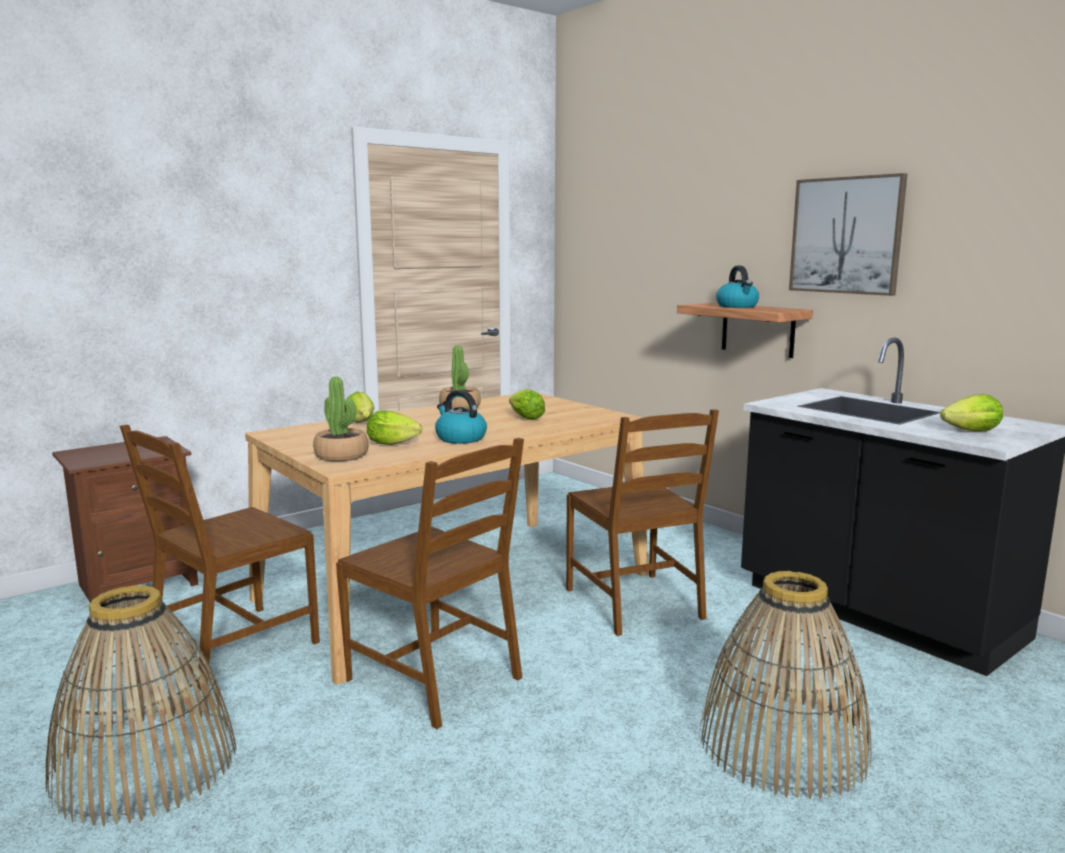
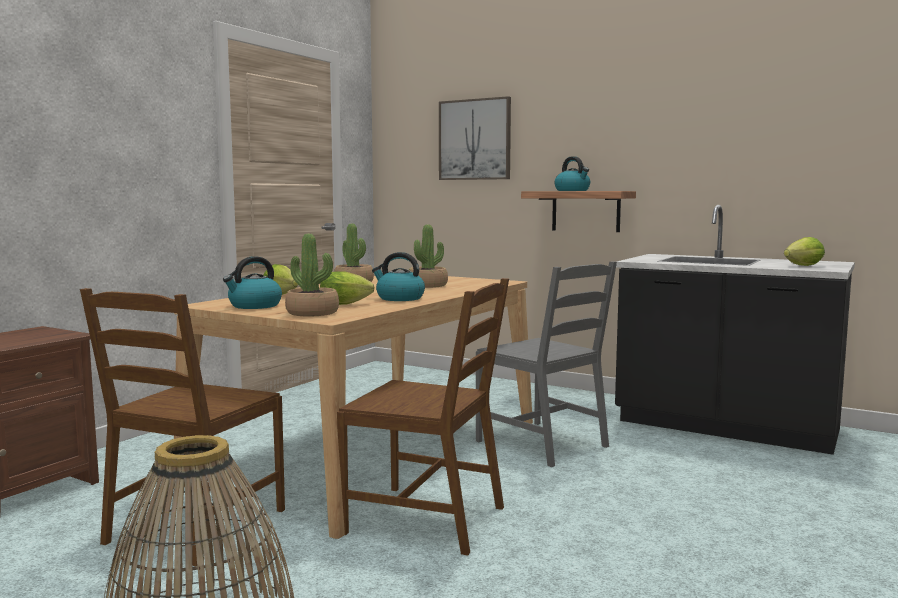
camera: 20 degrees left, 5 degrees down
(309, 439) = (254, 306): none -> kettle
(524, 418) = (427, 285): lettuce -> potted plant
(636, 603) = (543, 443): brown chair -> grey chair
(783, 744) = (747, 517): basket -> none
(846, 235) = (662, 129): picture -> picture (475, 139)

